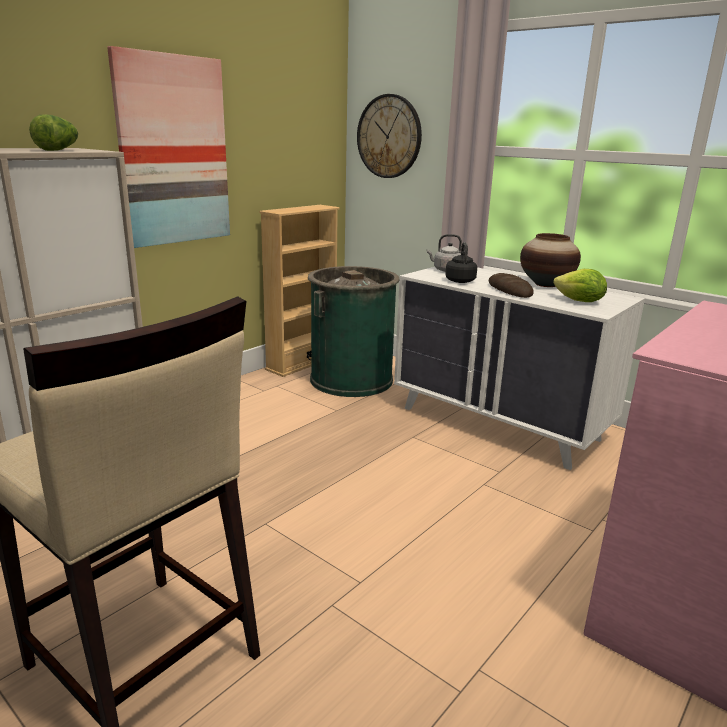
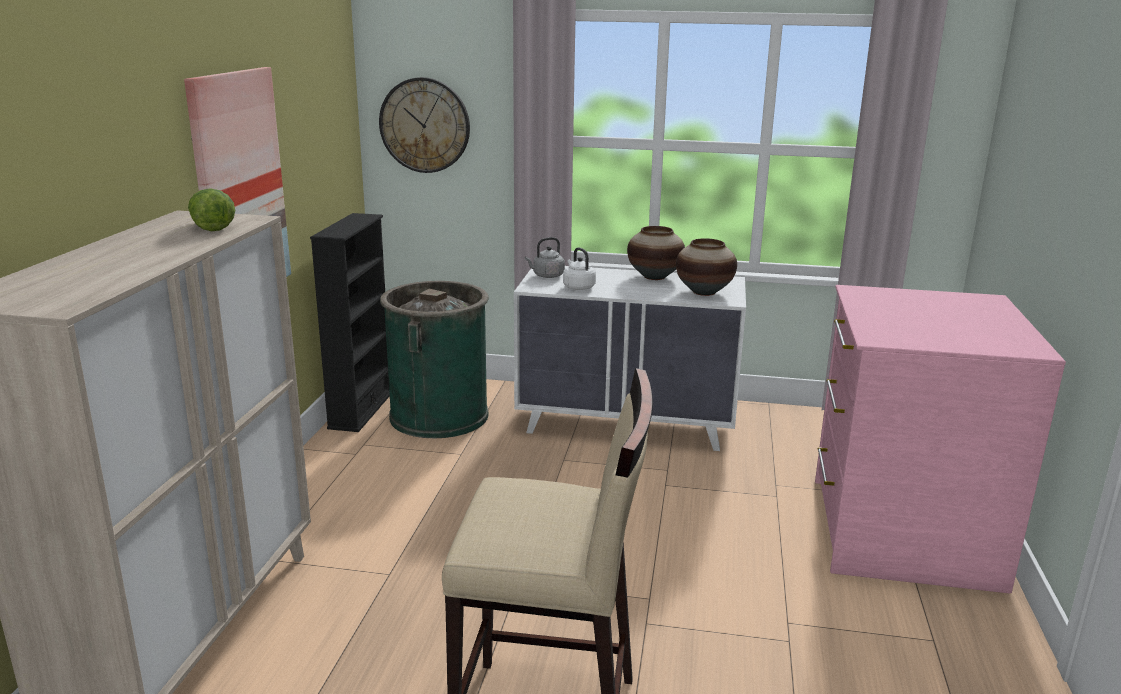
camera: 30 degrees left, 0 degrees up
(302, 363) = (361, 410): beige bookcase -> black bookcase
(460, 280) = (578, 287): black kettle -> white kettle
(509, 290) = (635, 290): bread -> none
(579, 301) = (704, 292): lettuce -> vase

